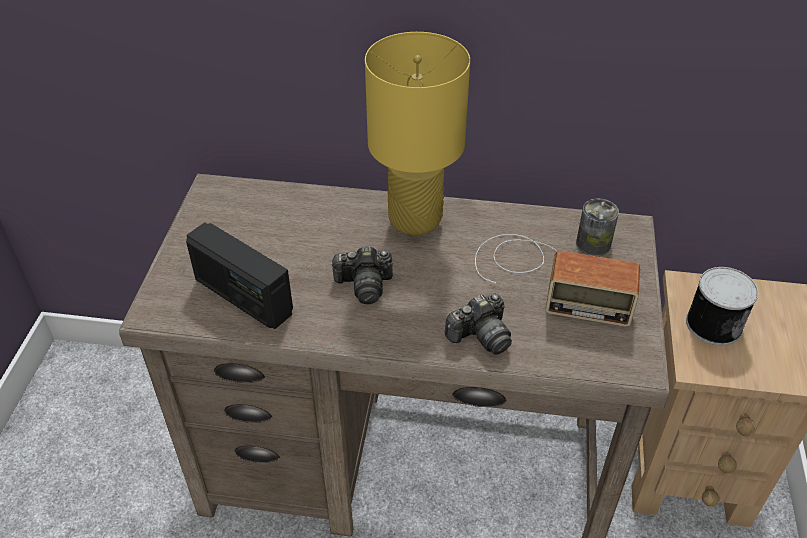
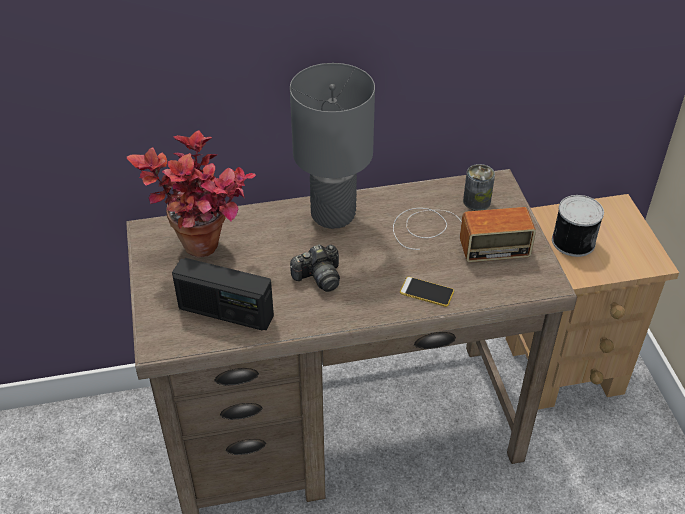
camera: 20 degrees left, 0 degrees up
(258, 229) = (207, 255): none -> potted plant
(416, 223) = (334, 218): yellow table lamp -> grey table lamp
(480, 336) = (426, 292): camera -> phone

